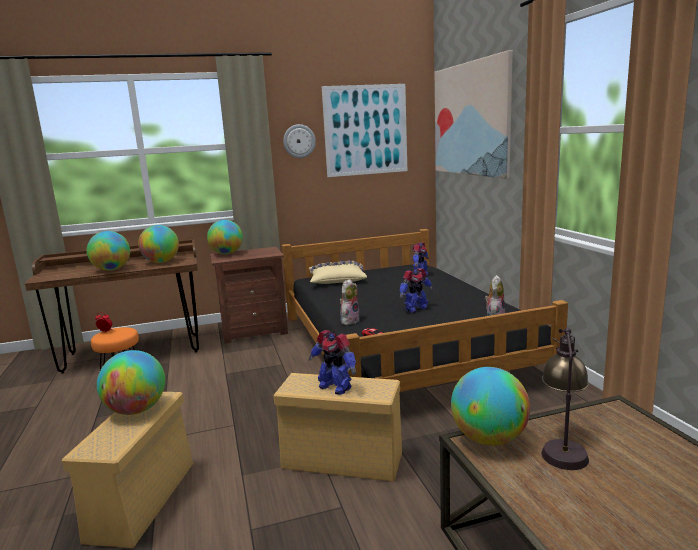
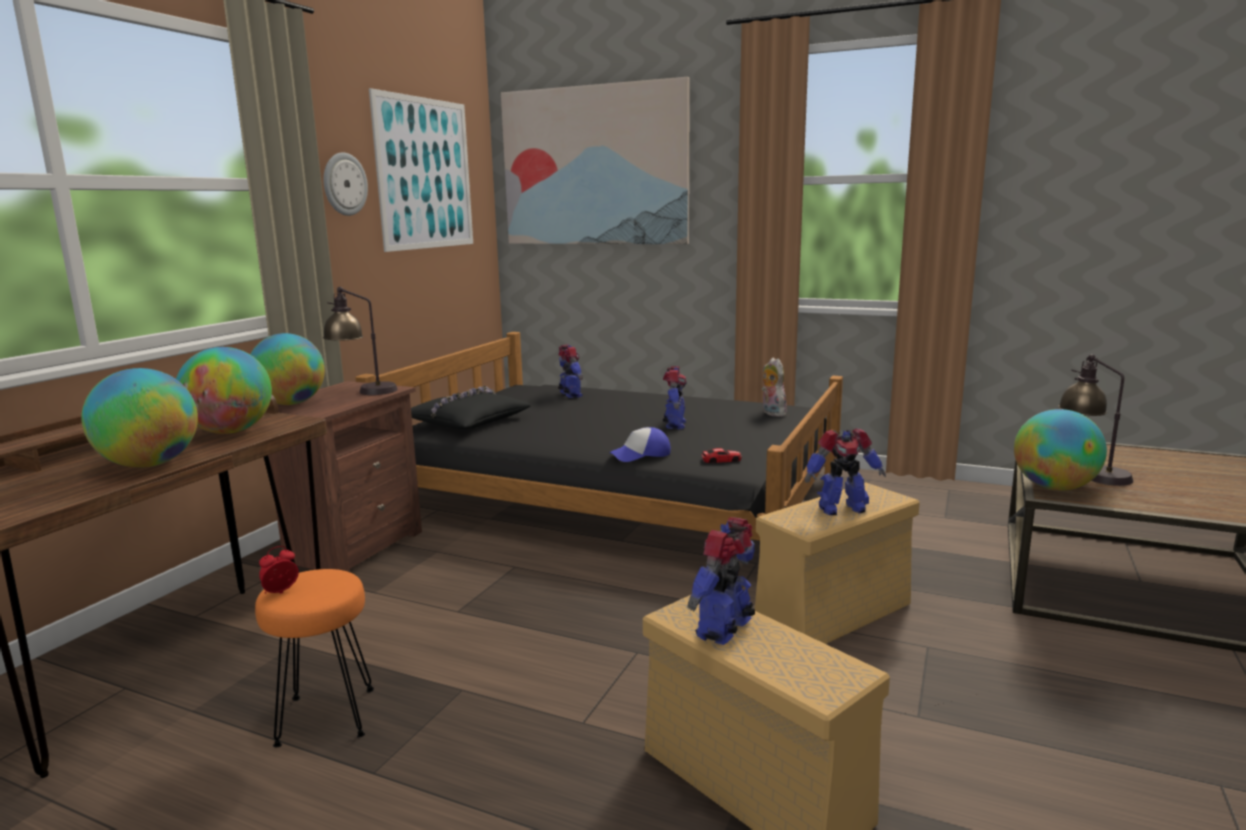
camera: 50 degrees left, 0 degrees up
(136, 410) = (726, 629): globe -> toy robot
(262, 253) = (363, 391): none -> table lamp
(337, 279) = (467, 421): beige pillow -> black pillow
(349, 321) = (641, 455): plush toy -> cap

